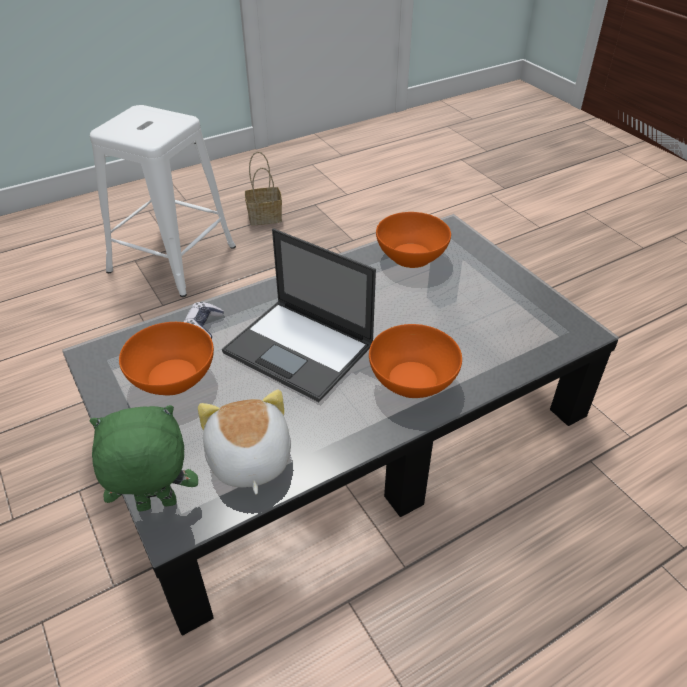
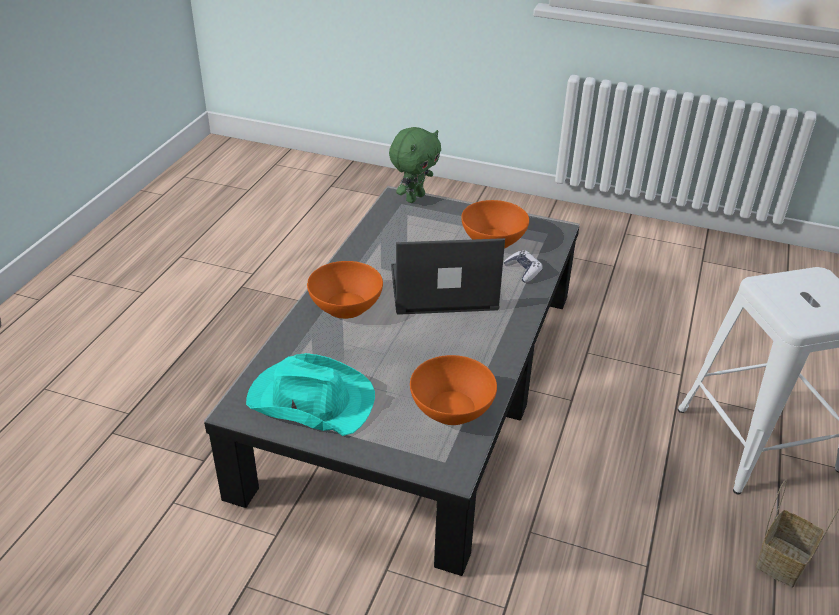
camera: 140 degrees right, 5 degrees down
(248, 460) = (395, 228): plush toy -> none
(516, 310) = (310, 399): none -> turquoise hat

